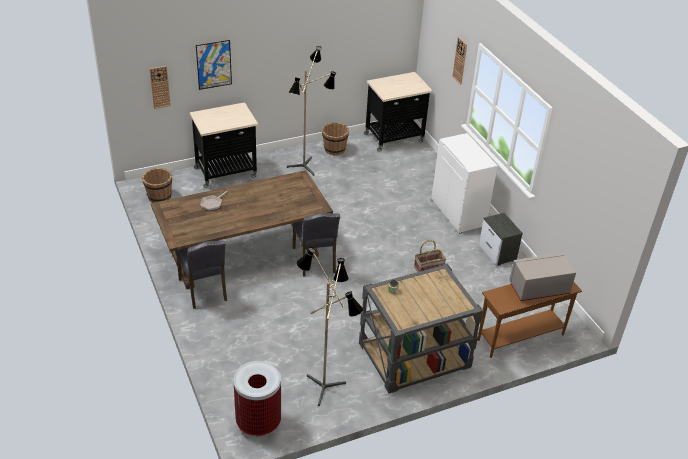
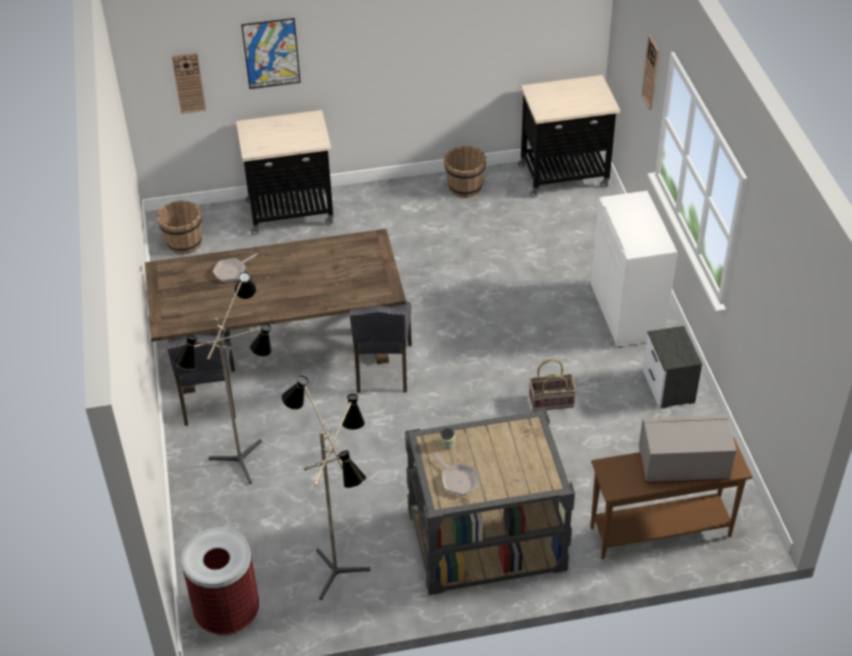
camera: 15 degrees right, 5 degrees up
(307, 167) = (414, 215): floor lamp -> floor lamp (246, 464)
(407, 311) = (458, 480): none -> frying pan

